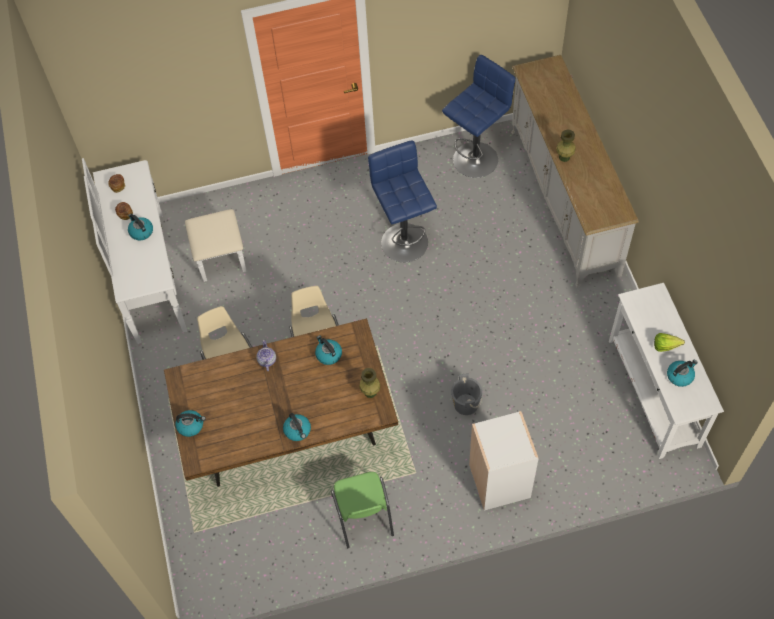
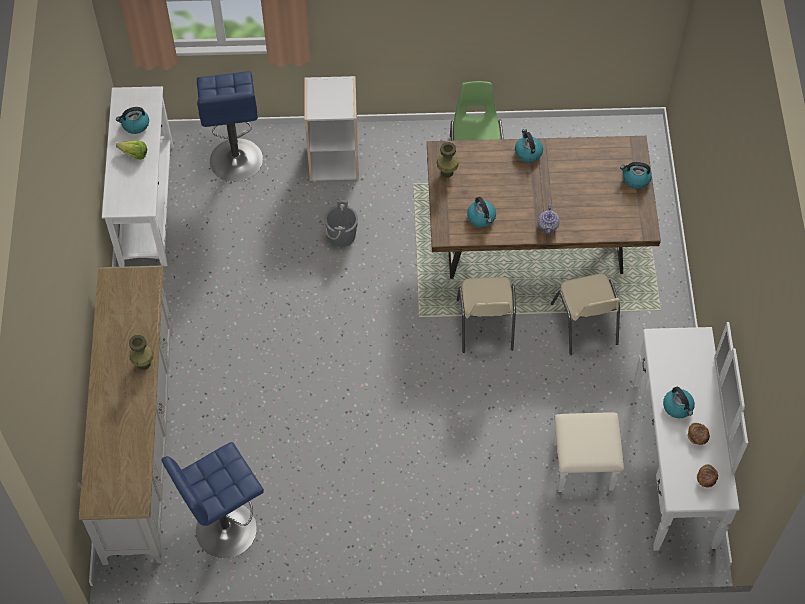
camera: 170 degrees left, 0 degrees up
(404, 242) = (352, 434): blue stool -> blue stool (235, 161)

